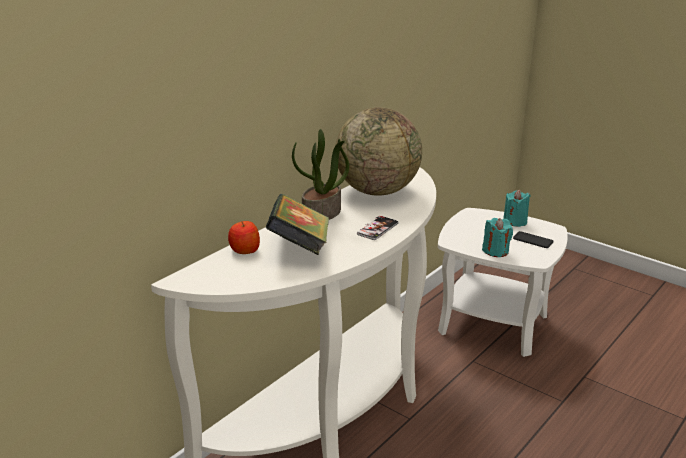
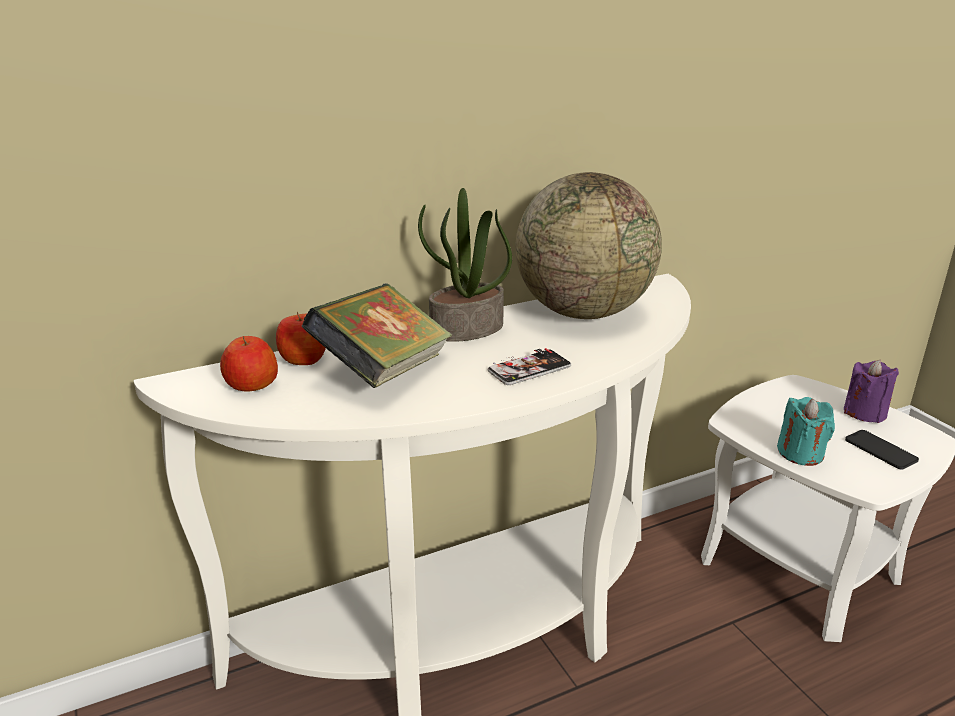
camera: 25 degrees right, 0 degrees up
(230, 271) = (251, 385): none -> apple
(515, 221) = (865, 412): turquoise candle -> purple candle

